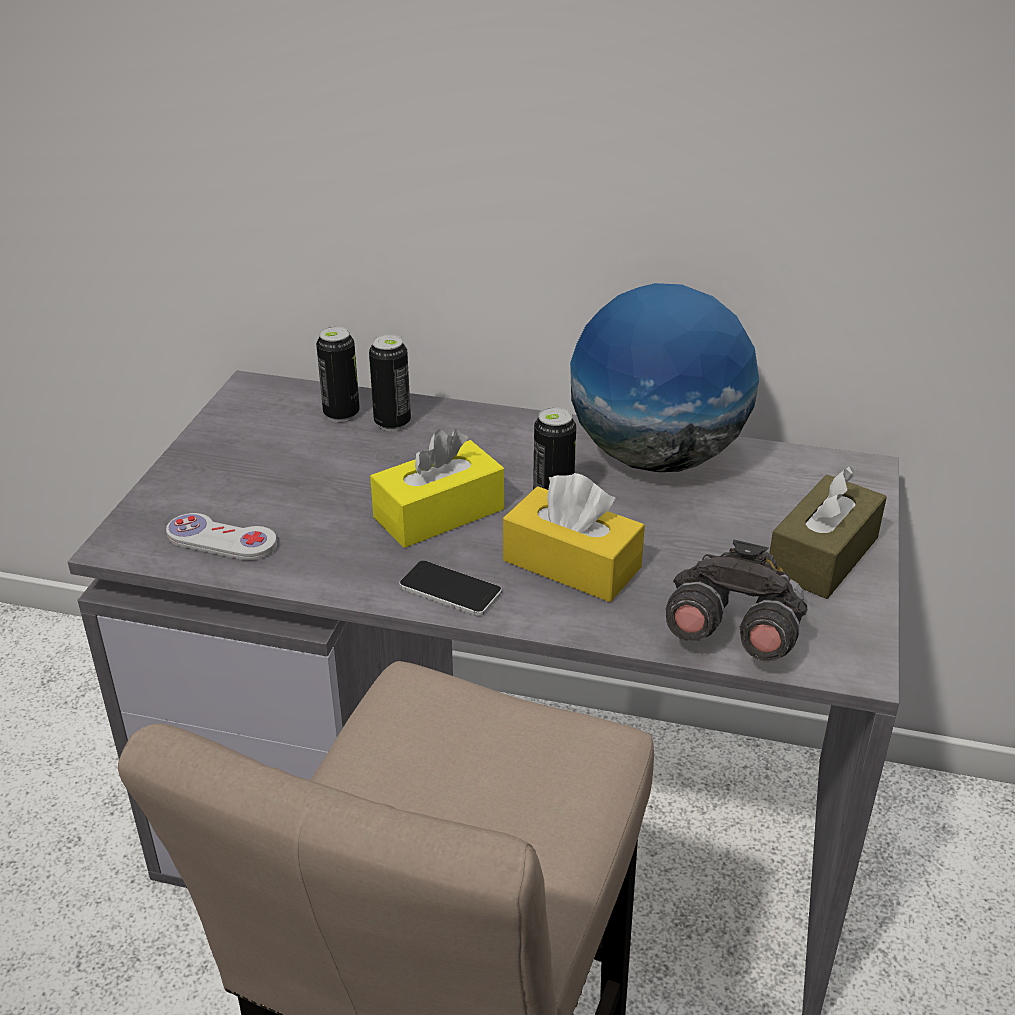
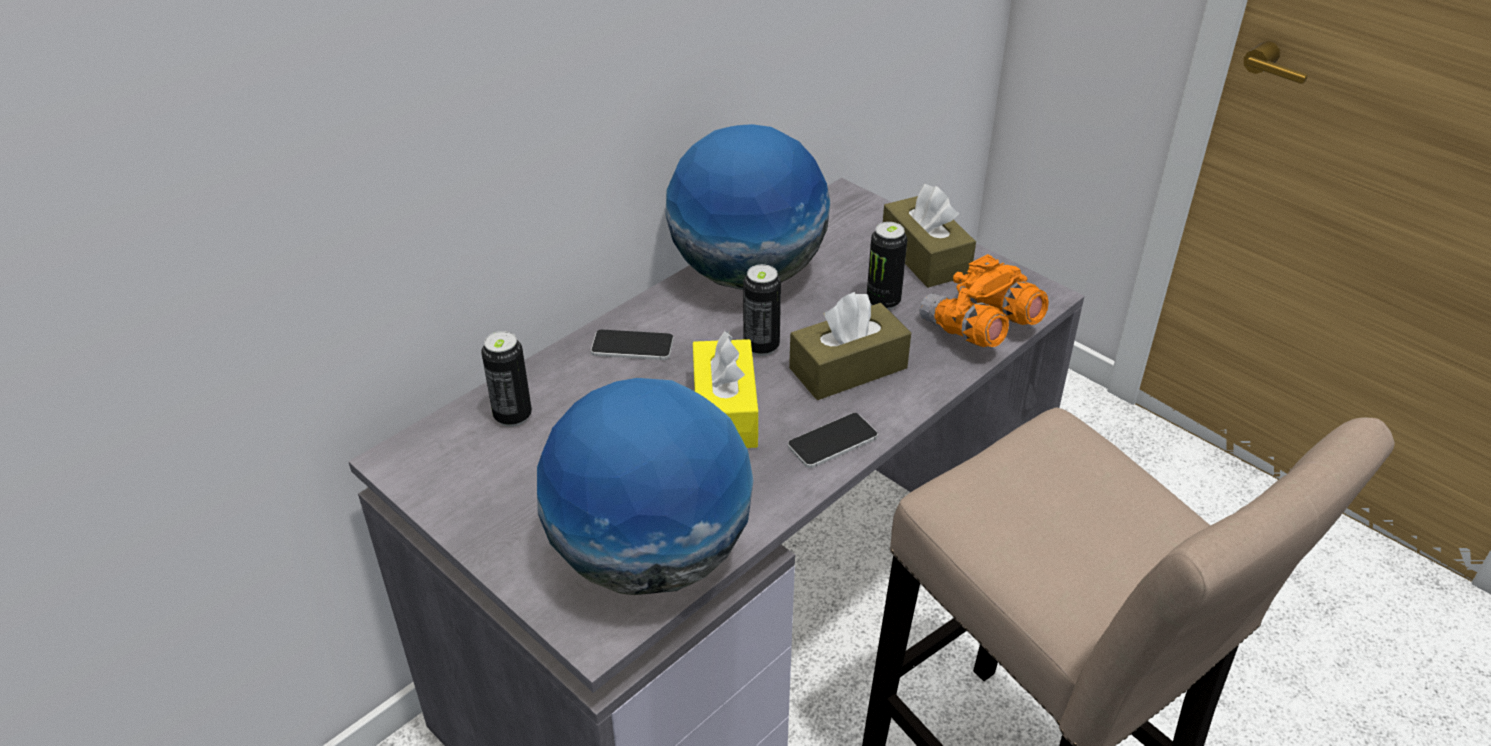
camera: 60 degrees left, 5 degrees up
(221, 540) = (651, 557): white game controller -> globe
(392, 423) = (560, 390): can -> can (883, 301)
(483, 435) = (632, 346): none -> phone
(571, 564) = (848, 368): yellow tissue box -> brown tissue box
(733, 634) = (979, 329): grey binoculars -> orange binoculars

